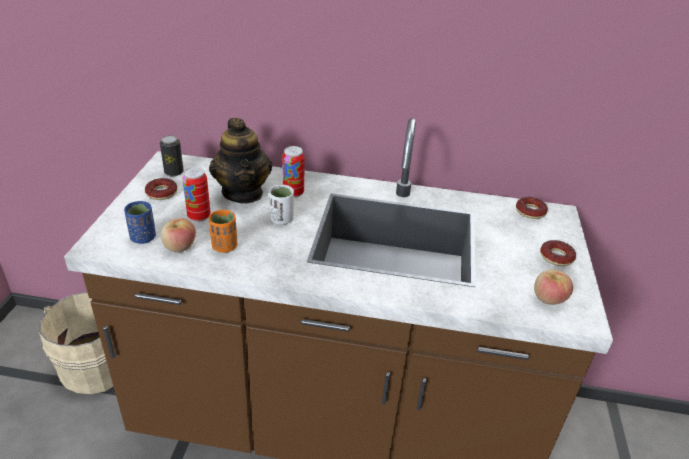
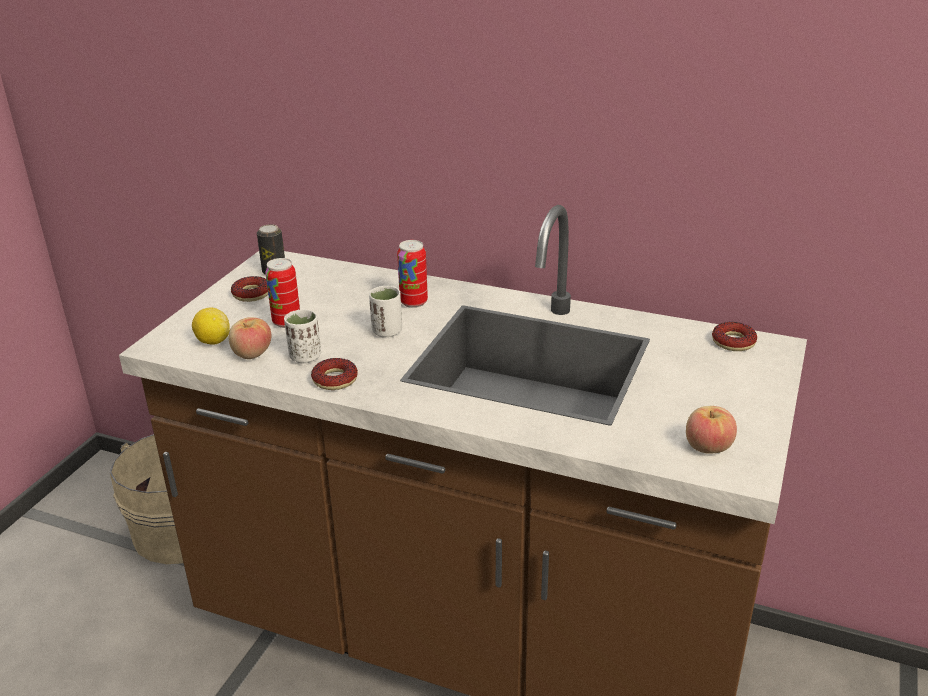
camera: 15 degrees right, 5 degrees down
(143, 238) = (213, 341): blue cup -> lemon
(224, 246) = (305, 357): orange cup -> white cup
(243, 193) = (350, 299): teapot -> none
(556, 257) = (744, 399): donut -> donut (335, 379)

